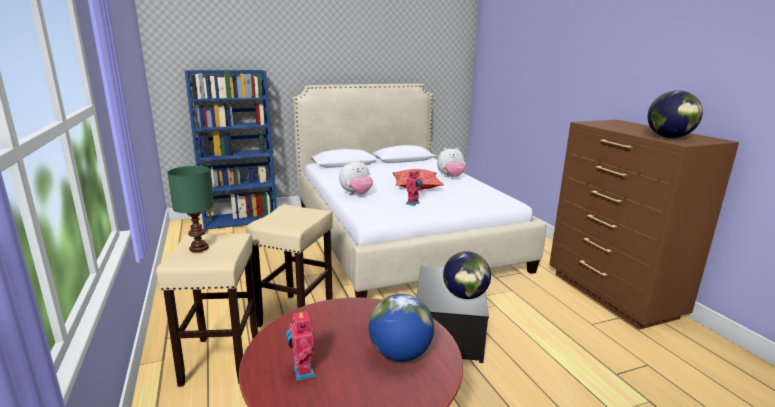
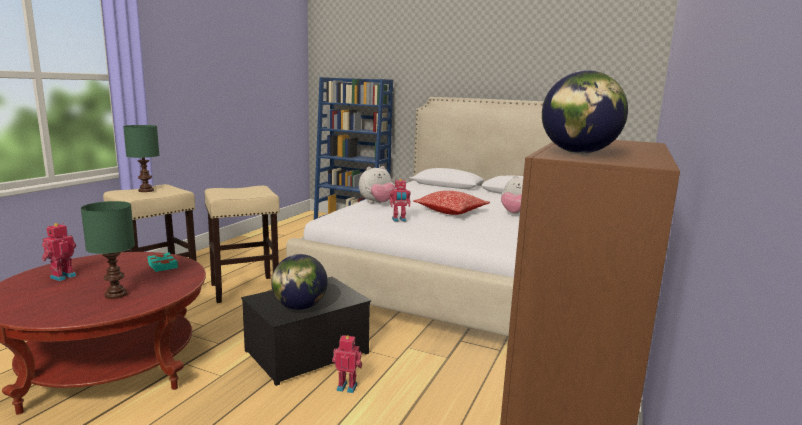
camera: 45 degrees right, 5 degrees down
(347, 314) = (162, 265): none -> turquoise book
(356, 194) = (377, 203): plush toy -> plush toy turned 45 degrees counterclockwise
(400, 354) = (115, 295): globe -> green table lamp
(512, 337) = (347, 386): none -> toy robot

